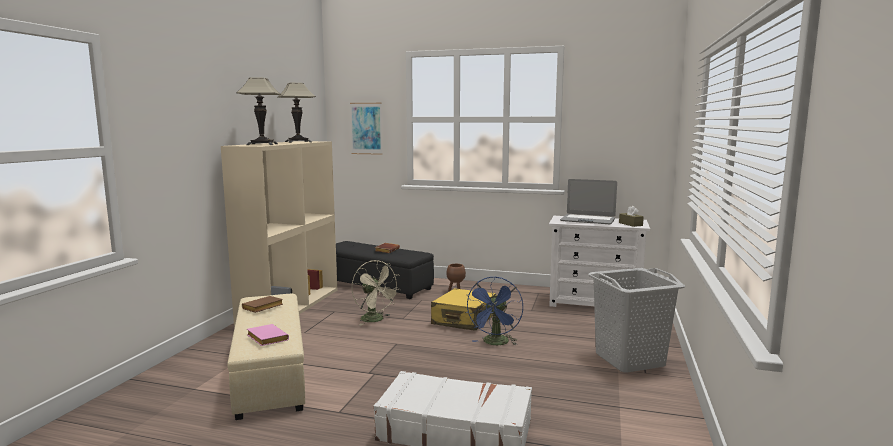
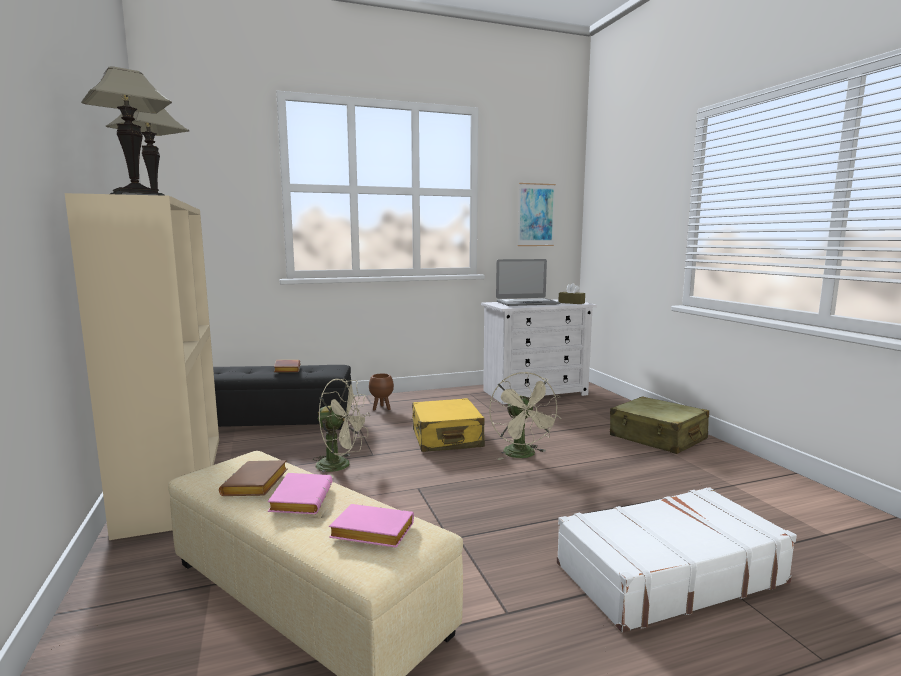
camera: 35 degrees left, 0 degrees up
(267, 318) = (300, 498): none -> pink book
(366, 128) = (216, 199): picture -> picture (536, 215)
(495, 343) = (523, 455): blue fan -> beige fan
(630, 360) = (657, 438): grey laundry basket -> beige suitcase

